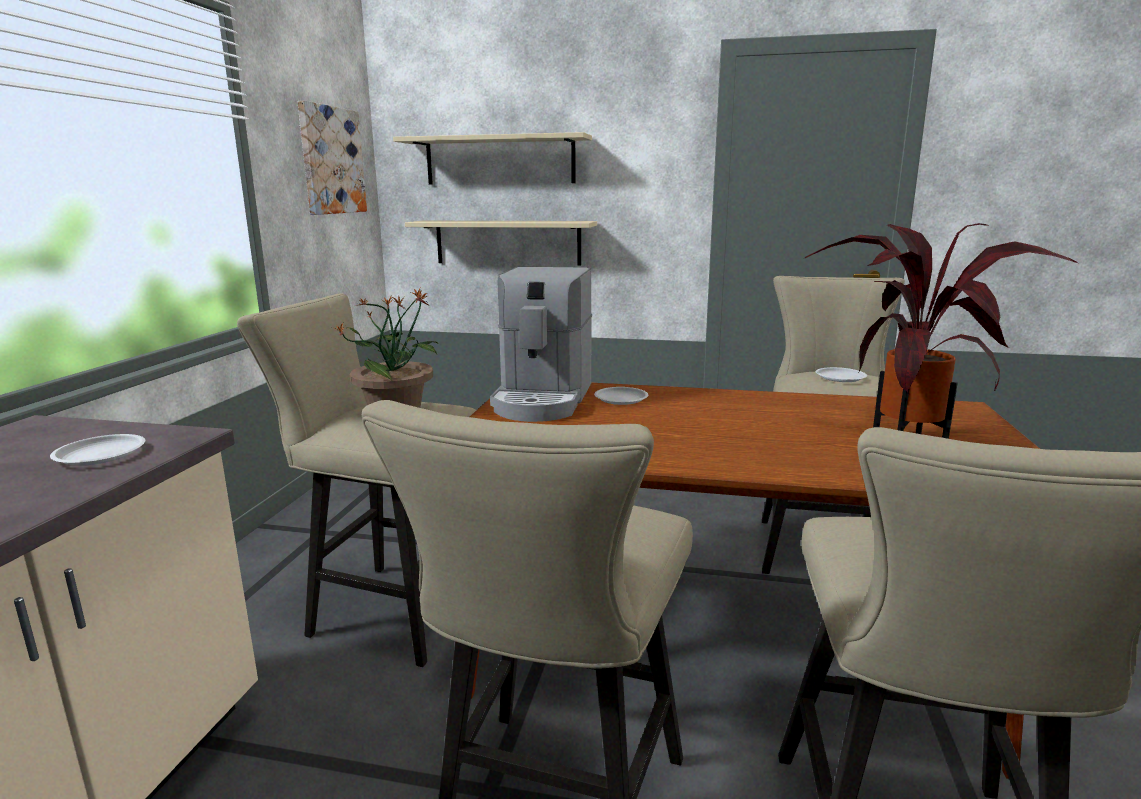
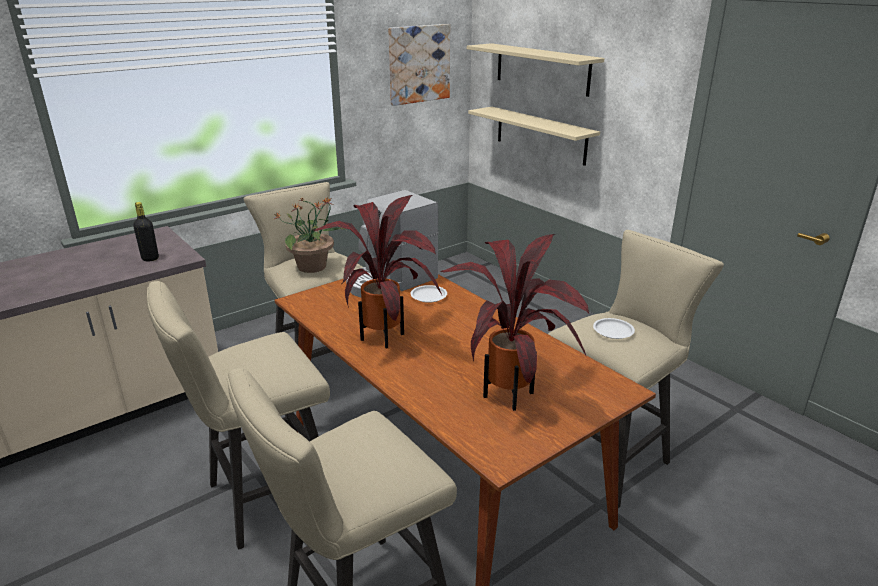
camera: 40 degrees right, 10 degrees up
(100, 454) = (150, 258): white plate -> black bottle
(669, 441) = (387, 335): none -> potted plant

